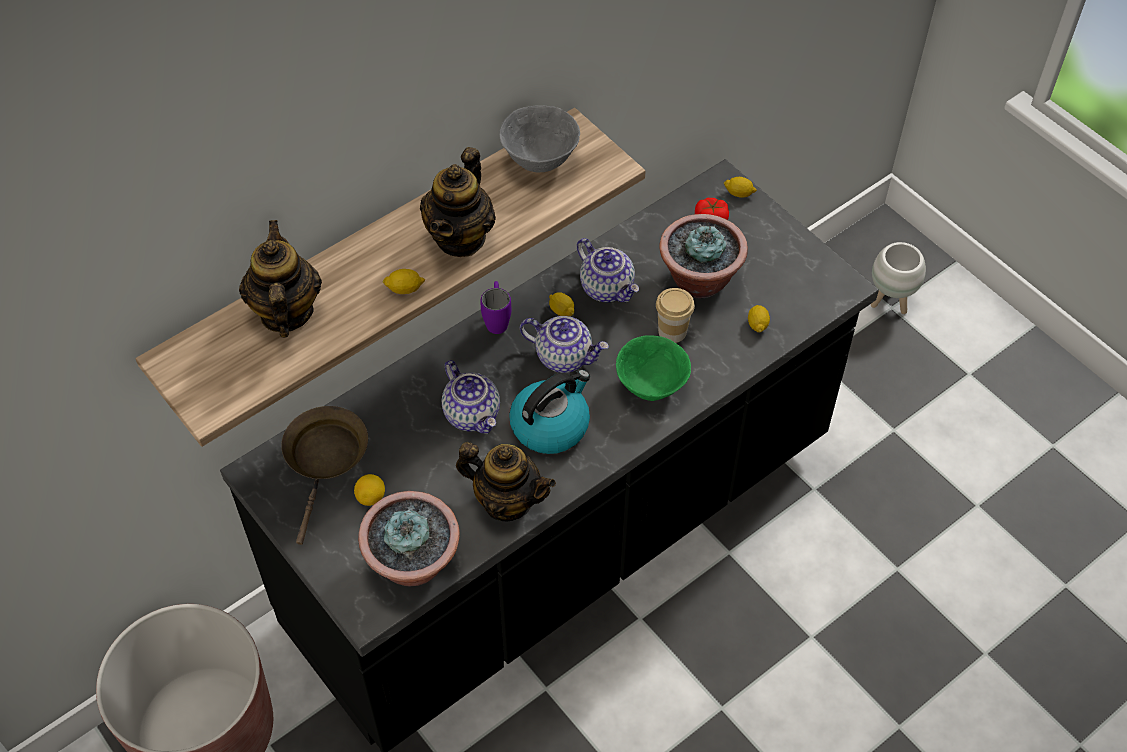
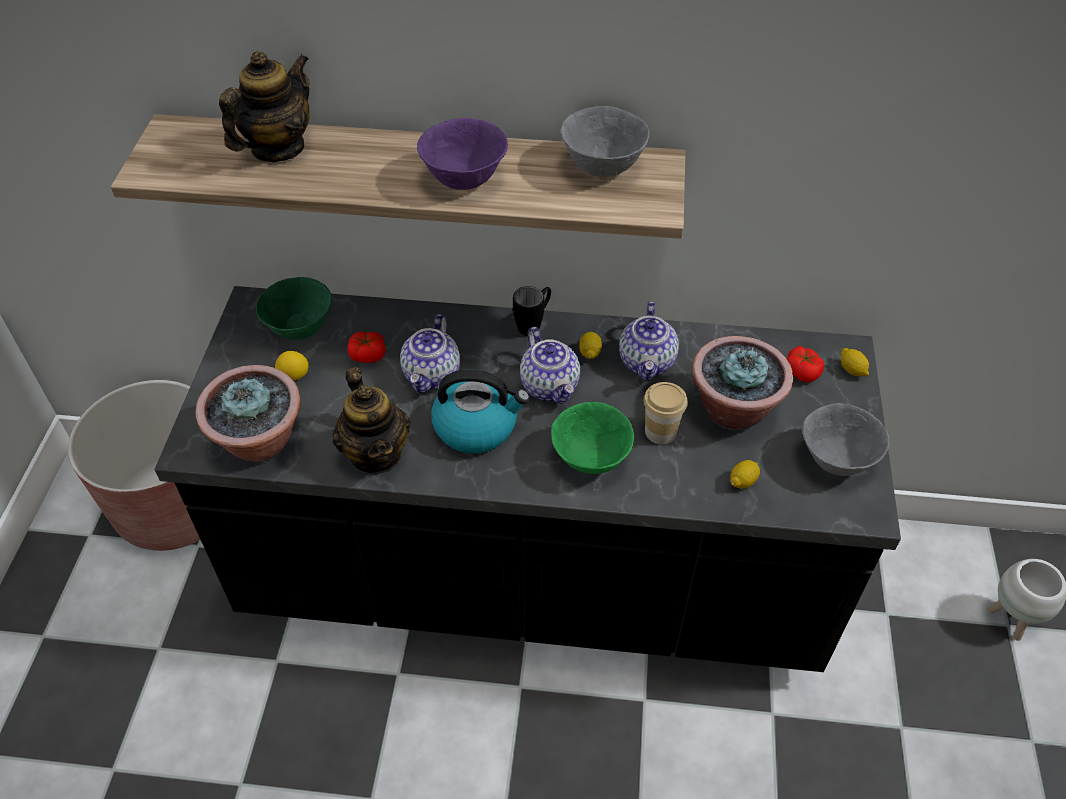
camera: 45 degrees right, 5 degrees down
(326, 459) = (301, 329): brown frying pan -> green bowl
(405, 289) = (375, 187): lemon -> none
(405, 437) = (368, 355): none -> tomato
(461, 237) = (465, 180): teapot -> purple bowl
(497, 319) = (534, 324): purple mug -> black mug
(794, 266) = (835, 460): none -> grey bowl

